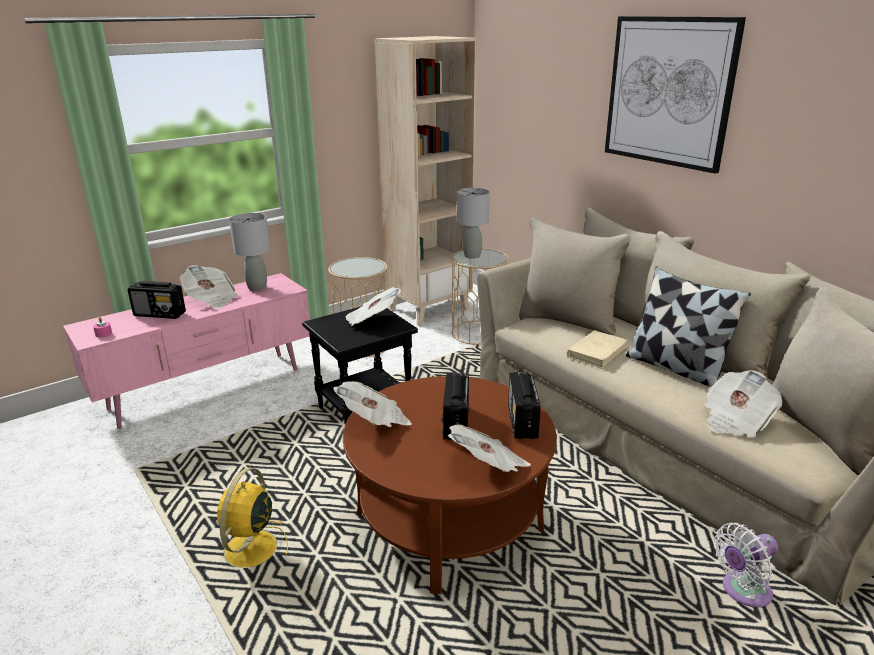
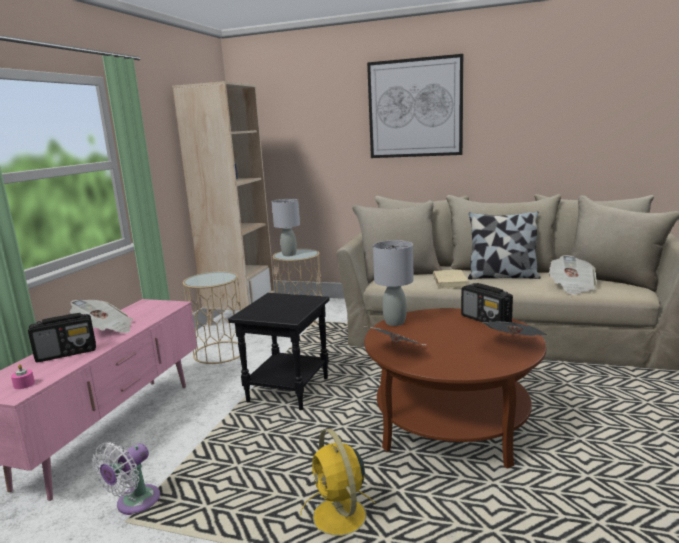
camera: 35 degrees left, 10 degrees down
(257, 288) = (138, 312): grey table lamp -> grey table lamp (395, 322)
(372, 320) = (286, 301): newspaper -> none
(456, 423) = (451, 334): radio -> none
(742, 591) = (639, 384): white fan -> white fan (134, 503)

